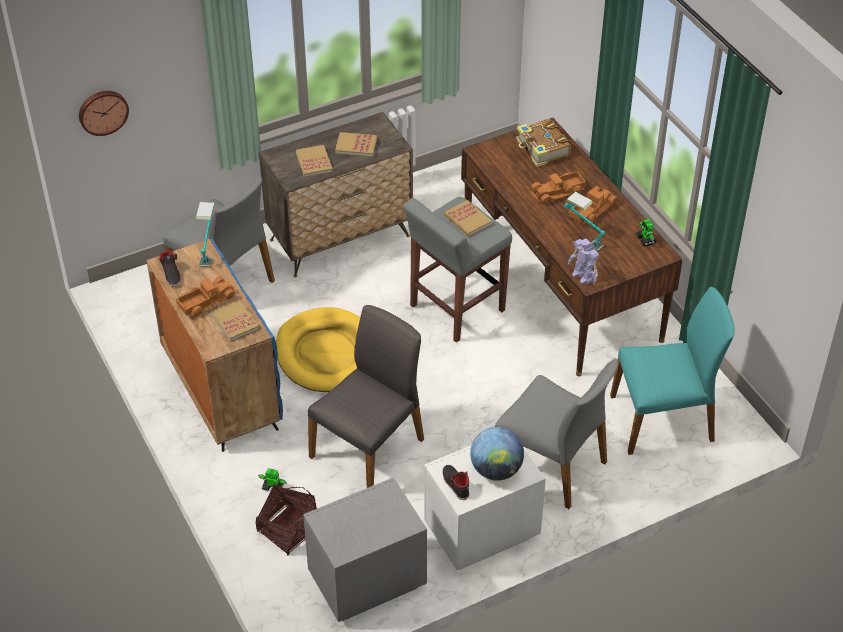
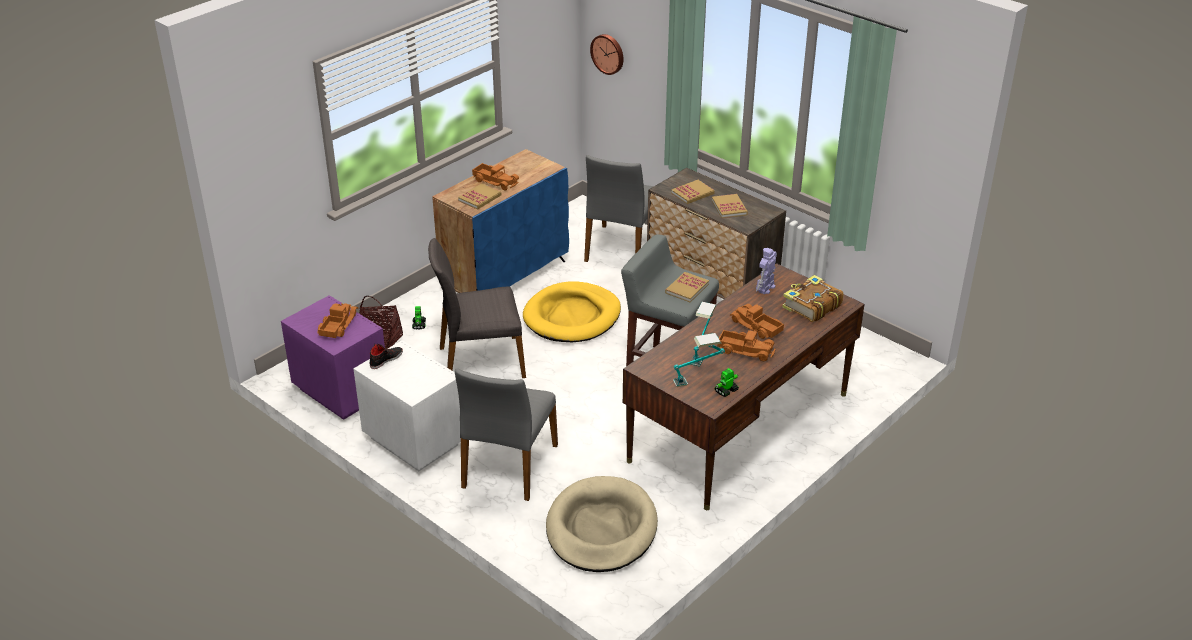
camera: 70 degrees right, 10 degrees down
(171, 274) = (516, 161): black shoe -> none
(208, 250) = (551, 169): table lamp -> table lamp (697, 379)
(365, 581) = (341, 391): grey nightstand -> purple nightstand
(369, 448) = (480, 361): grey chair -> grey chair turned 150 degrees clockwise
(370, 516) = (337, 325): none -> toy truck
(496, 470) = (410, 377): globe -> none
(583, 276) = (648, 362): toy robot -> toy robot (765, 288)
(663, 419) = (601, 529): turquoise chair -> beige dog bed

